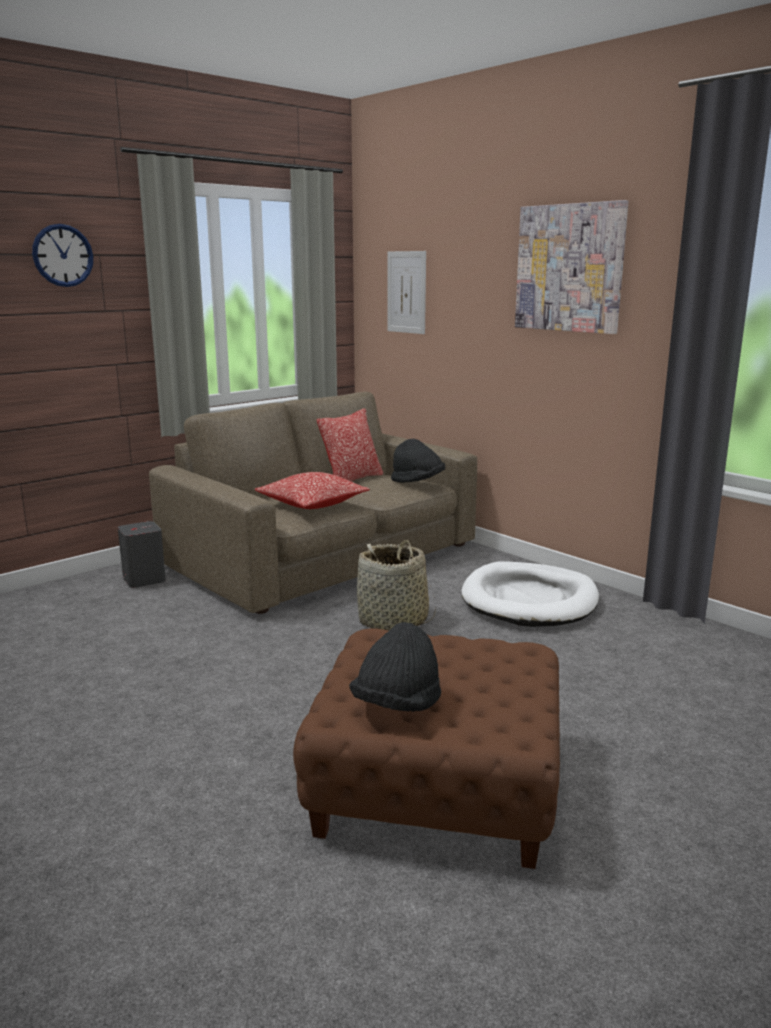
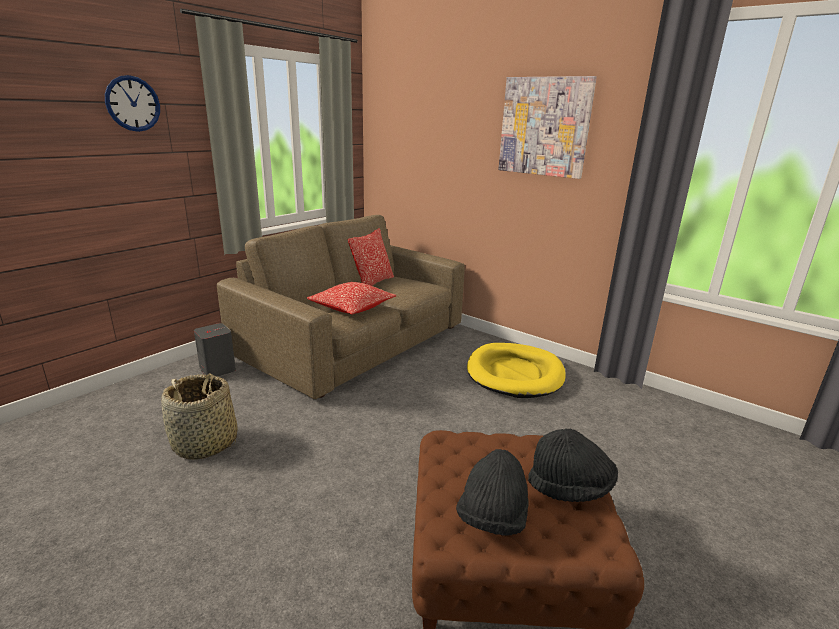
camera: 10 degrees left, 5 degrees up
(393, 621) = (423, 399): basket -> basket (205, 443)
(406, 292) = (408, 139): picture -> none
(418, 482) = (424, 285): black hat -> black hat (570, 487)
(529, 600) = (515, 373): white dog bed -> yellow dog bed

